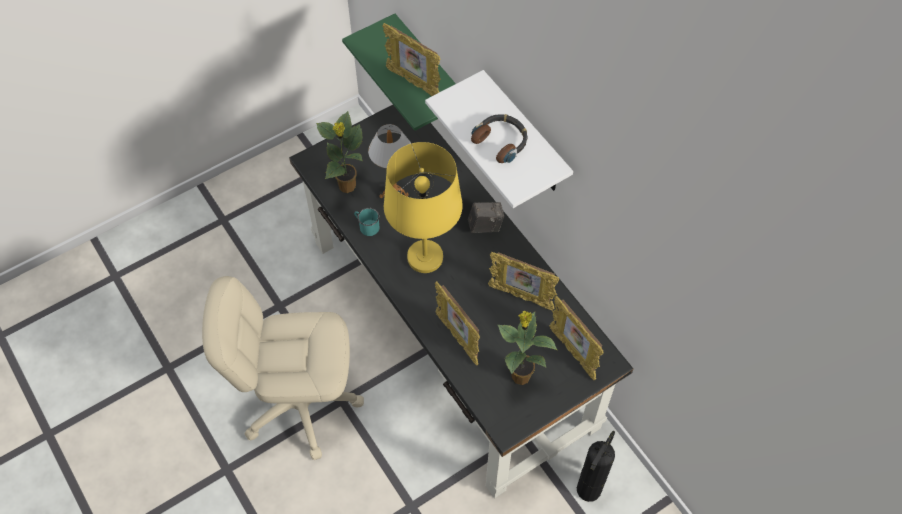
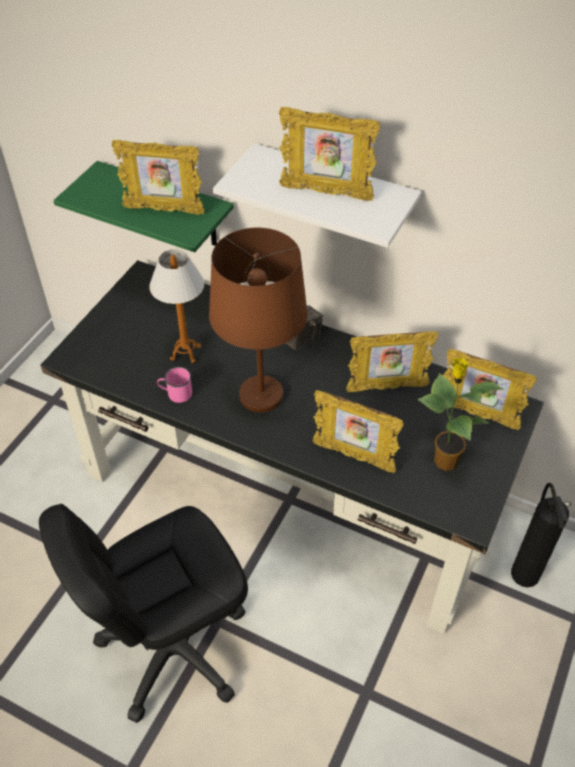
camera: 30 degrees left, 10 degrees down
(301, 403) = (173, 647): beige office chair -> black office chair
(347, 187) = (128, 365): potted plant -> none
(366, 226) = (176, 393): turquoise mug -> pink mug
(424, 258) = (261, 396): yellow table lamp -> brown table lamp
(501, 141) = (326, 193): headphones -> picture frame

